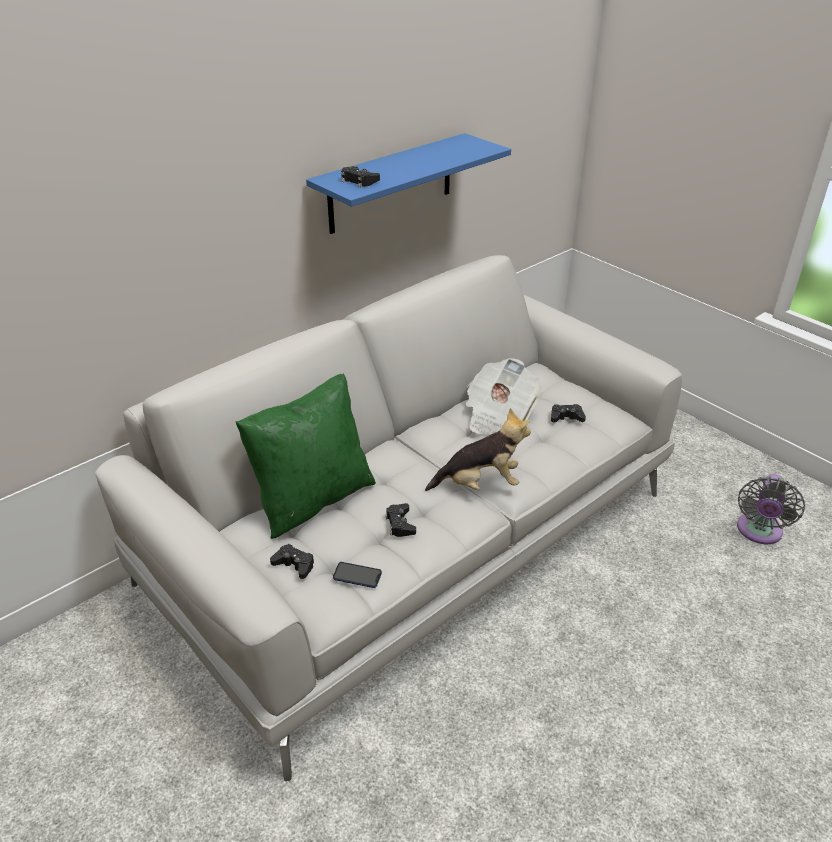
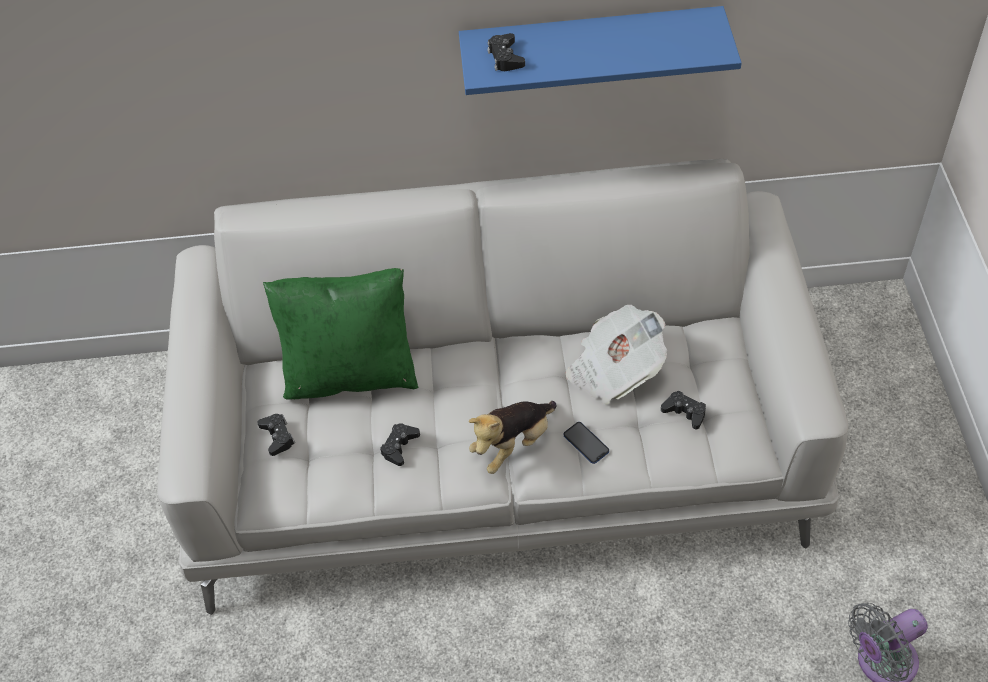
camera: 40 degrees right, 15 degrees up
(357, 576) = (318, 479): phone -> phone (586, 443)
(480, 484) = (513, 445): plush toy -> plush toy turned 105 degrees clockwise

